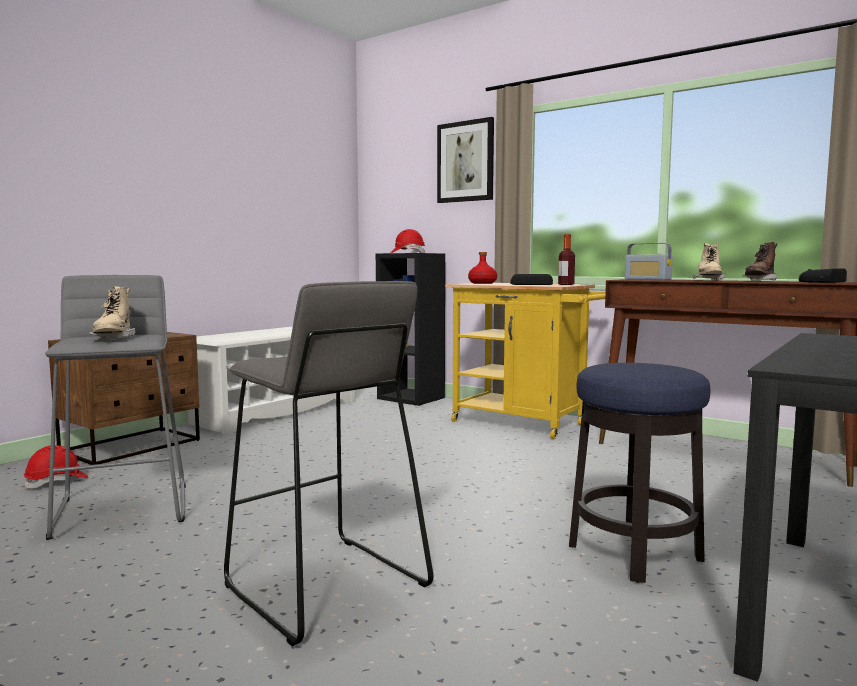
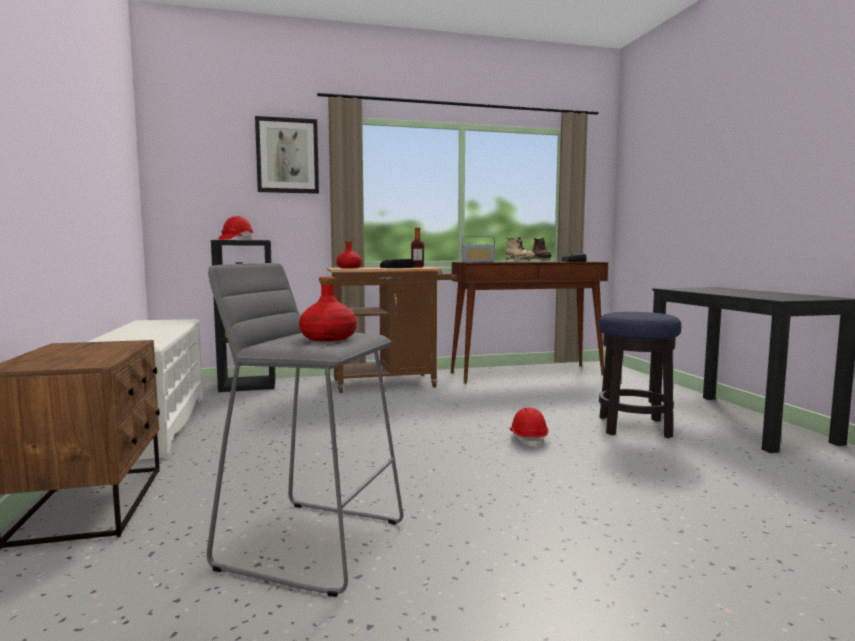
camera: 50 degrees left, 0 degrees up
(57, 482) = (129, 566): red hard hat -> red hard hat (528, 439)
(113, 338) = (328, 338): beige boot -> red bottle
(325, 586) = (599, 503): grey stool -> none
(525, 424) = (391, 383): yellow cart -> brown cart

